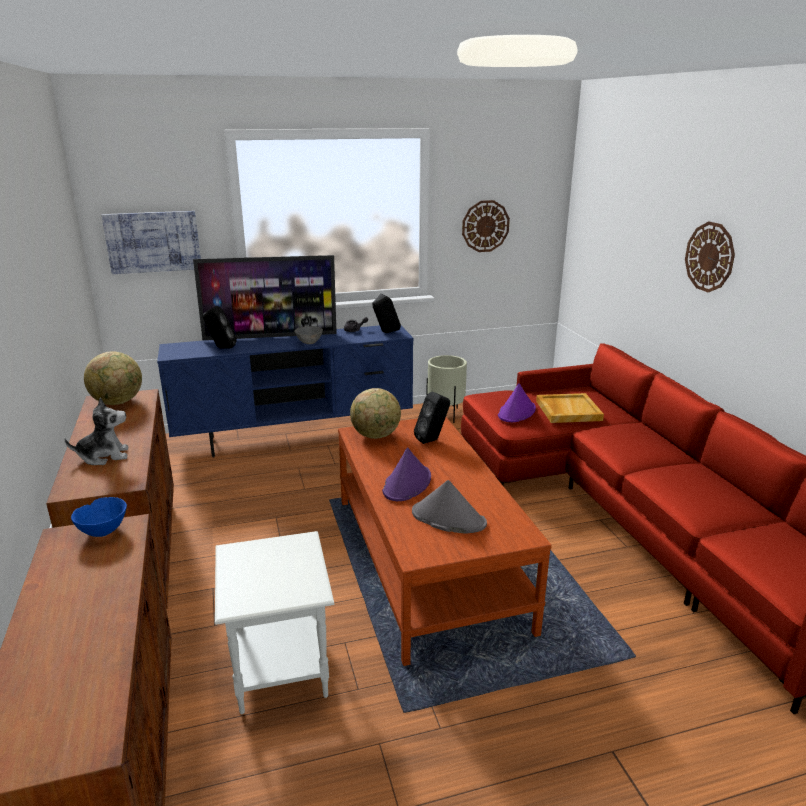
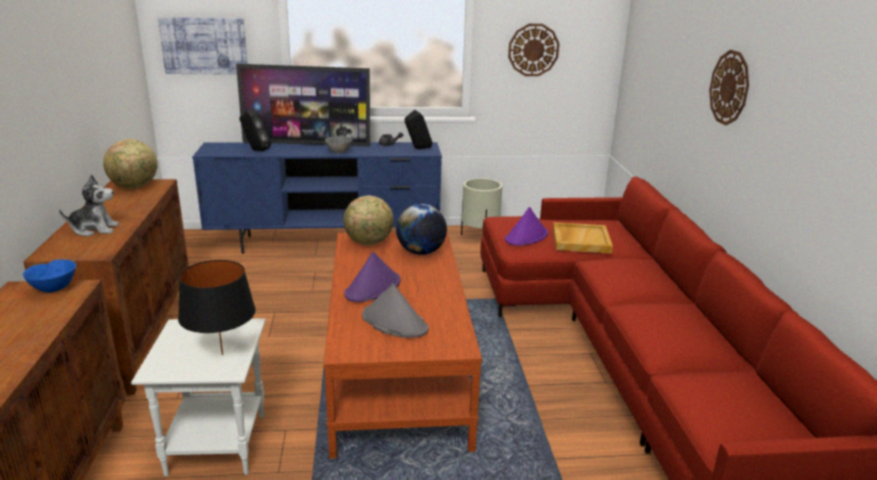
camera: 10 degrees right, 0 degrees up
(296, 577) = (222, 354): none -> black table lamp
(432, 440) = (421, 252): black speaker -> globe

